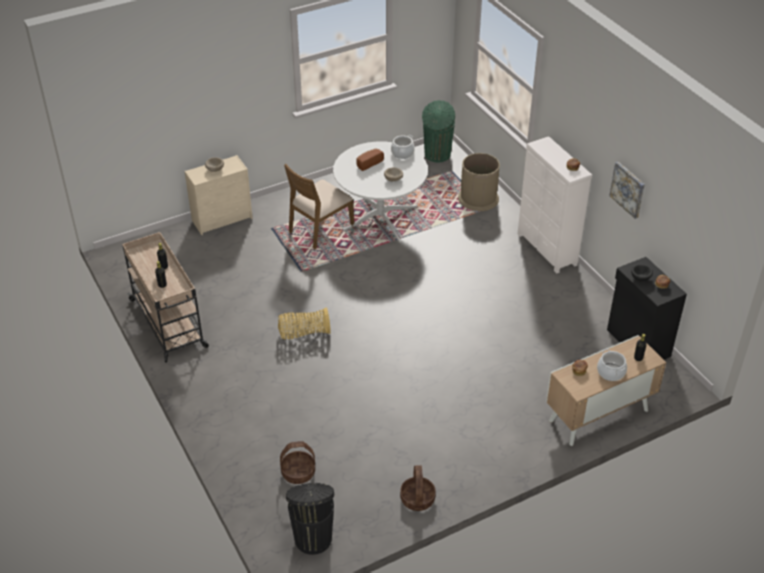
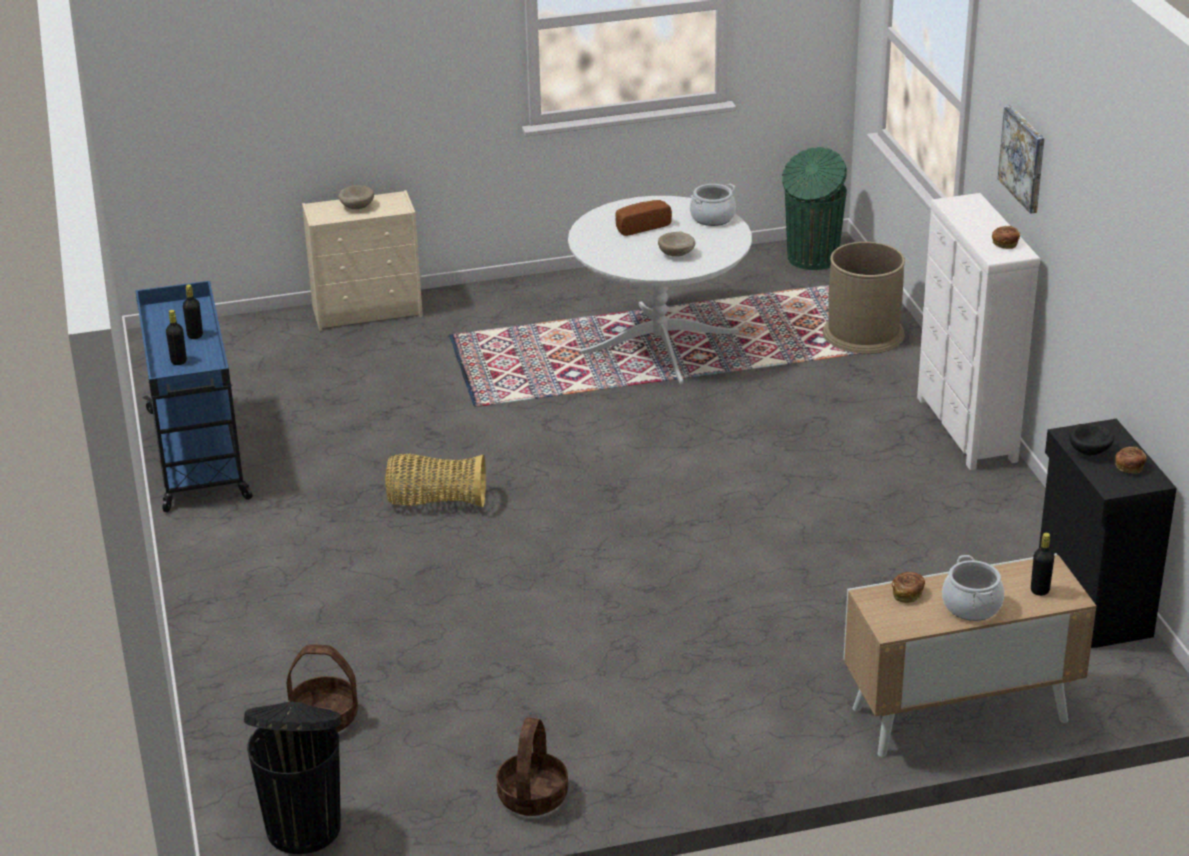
camera: 15 degrees right, 10 degrees down
(168, 324) = (198, 455): beige cart -> blue cart
(320, 229) = (539, 347): brown chair -> none
(628, 189) = (1093, 279): picture -> picture (1023, 158)

